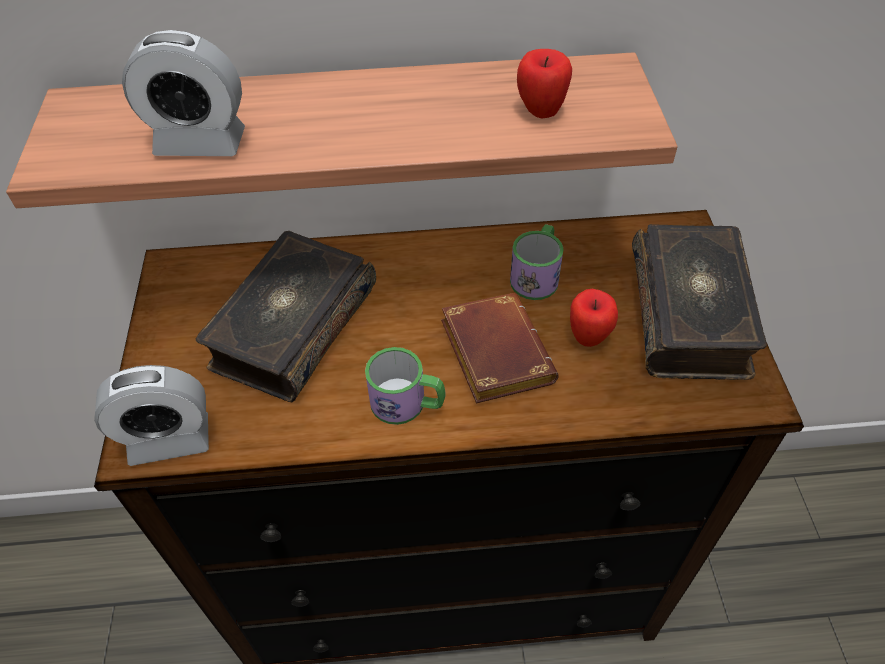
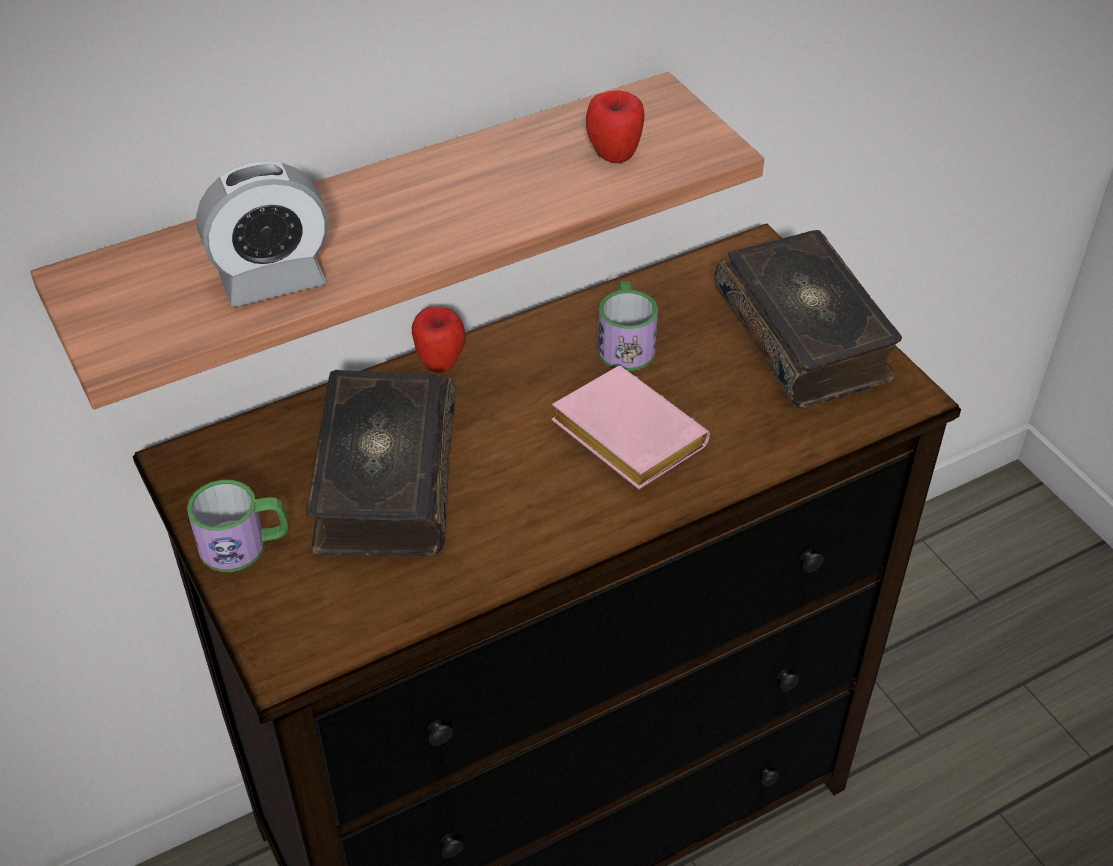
camera: 25 degrees left, 5 degrees down
(169, 440) = (319, 639): alarm clock -> none
(407, 403) = (563, 515): mug -> mug (245, 545)
(492, 352) = (623, 436): brown book -> pink book
(588, 337) = (715, 390): apple -> apple (440, 364)

